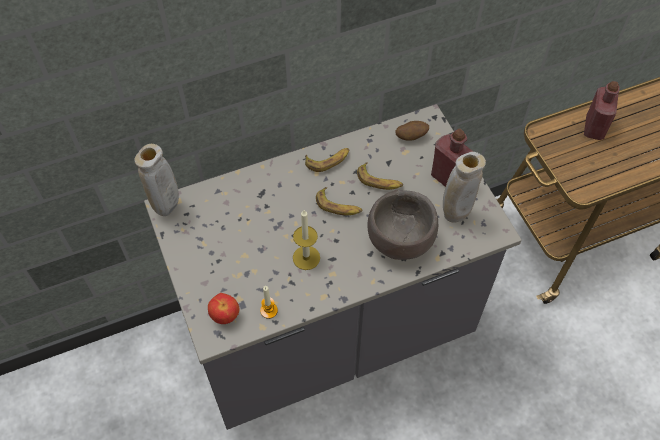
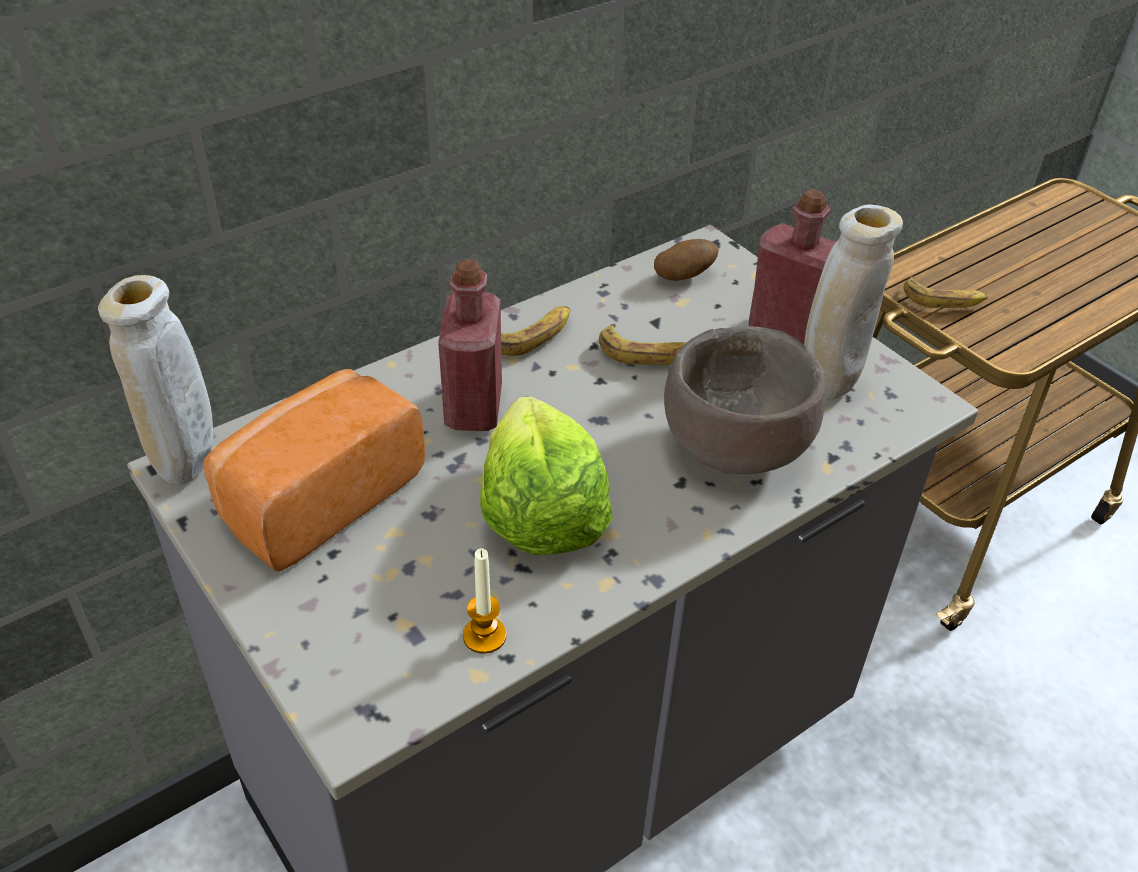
camera: 15 degrees left, 15 degrees down
(217, 232) = (317, 497): none -> bread
(225, 316) = (378, 667): apple -> none
(306, 257) = (540, 513): candle -> lettuce
(338, 206) = (579, 408): banana -> banana (943, 299)
(594, 128) = (981, 261): red bottle -> red bottle (473, 407)

